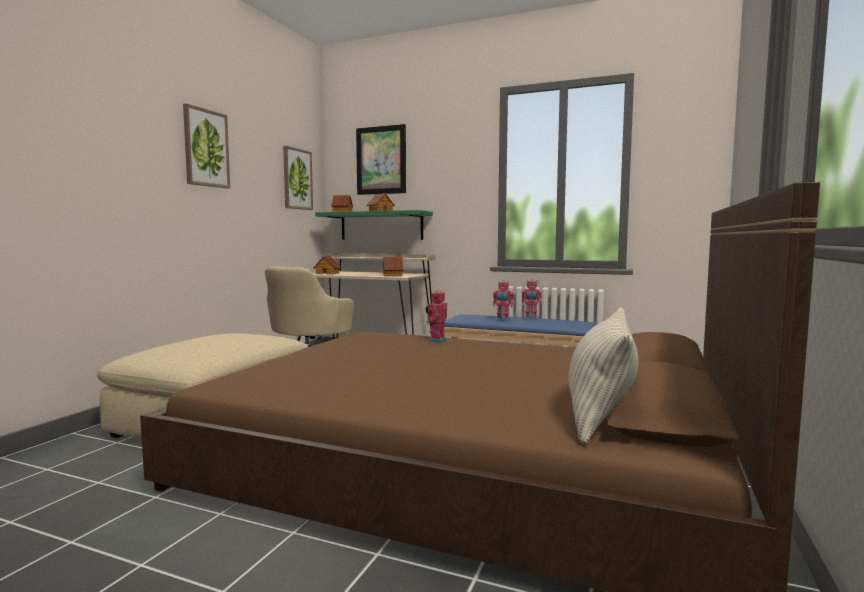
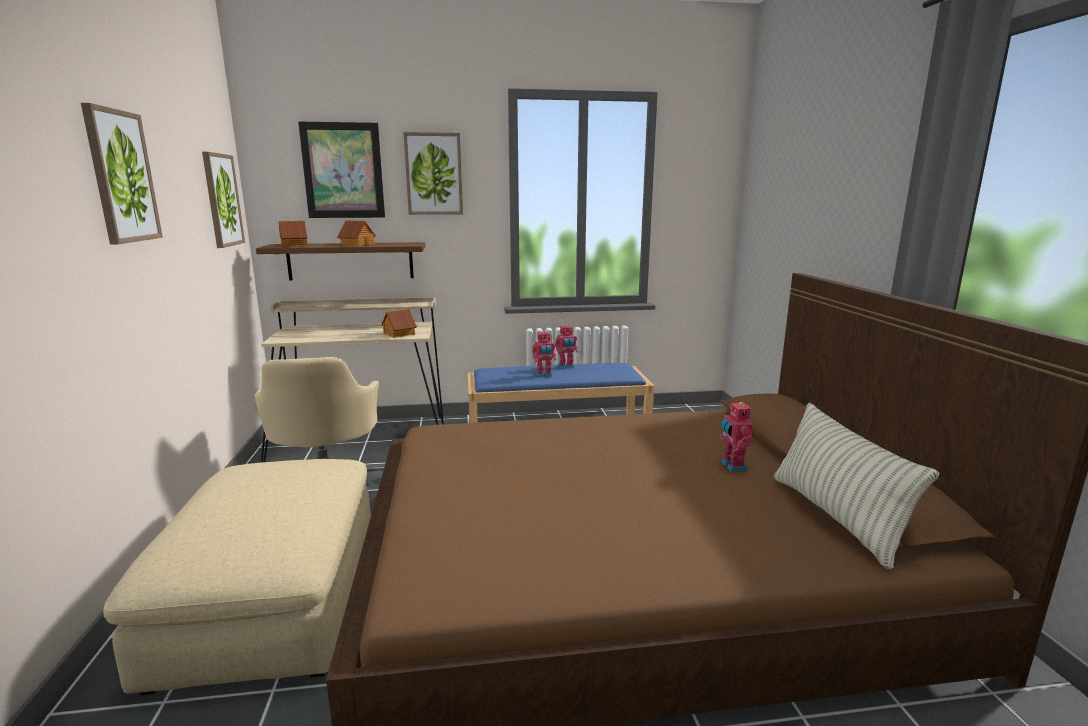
camera: 30 degrees left, 10 degrees up
(327, 273) = (297, 337): toy house -> none
(381, 226) = (350, 261): green shelf -> brown shelf
(436, 340) = (537, 430): toy robot -> toy robot (732, 466)
(442, 159) = (434, 174): none -> picture

